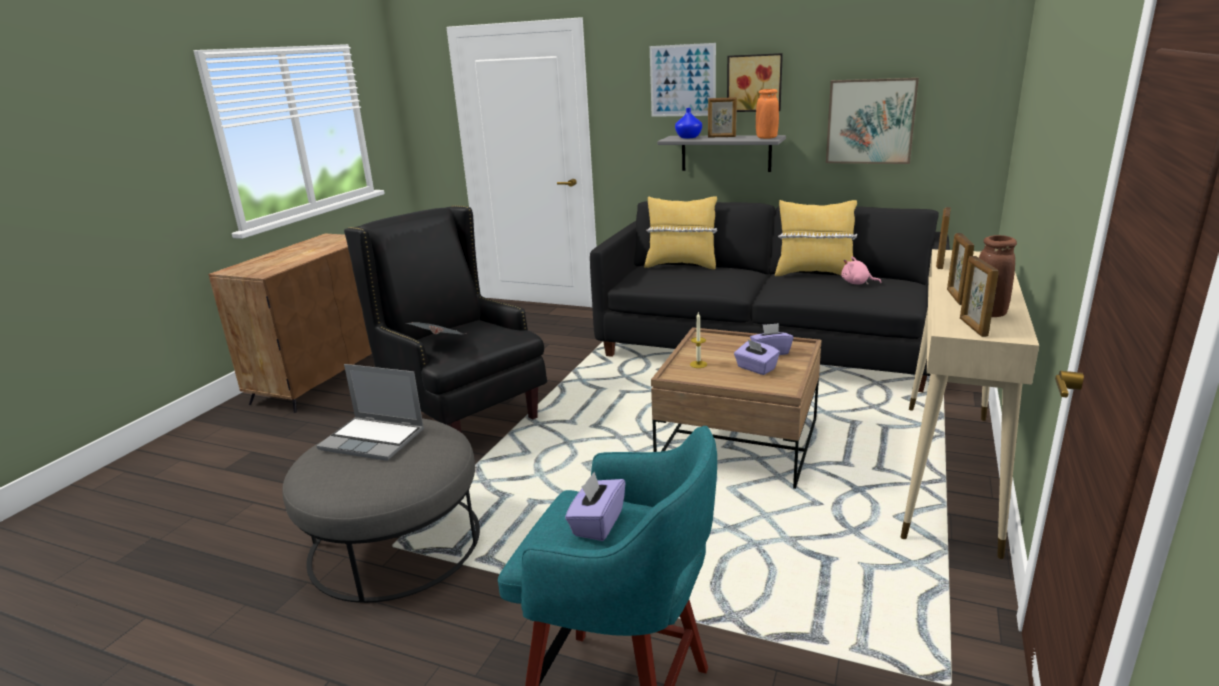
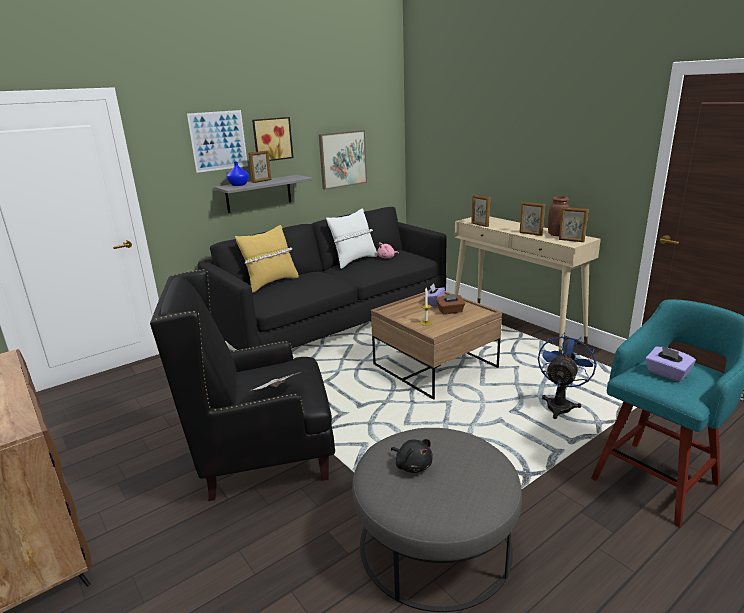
camera: 60 degrees left, 0 degrees up
(374, 439) = (412, 465): laptop -> black plush toy
(750, 569) = (560, 404): none -> blue fan
(755, 368) = (450, 311): purple tissue box -> brown tissue box
(766, 138) = (297, 177): orange vase -> none
(814, 273) = (354, 261): yellow pillow -> white pillow

